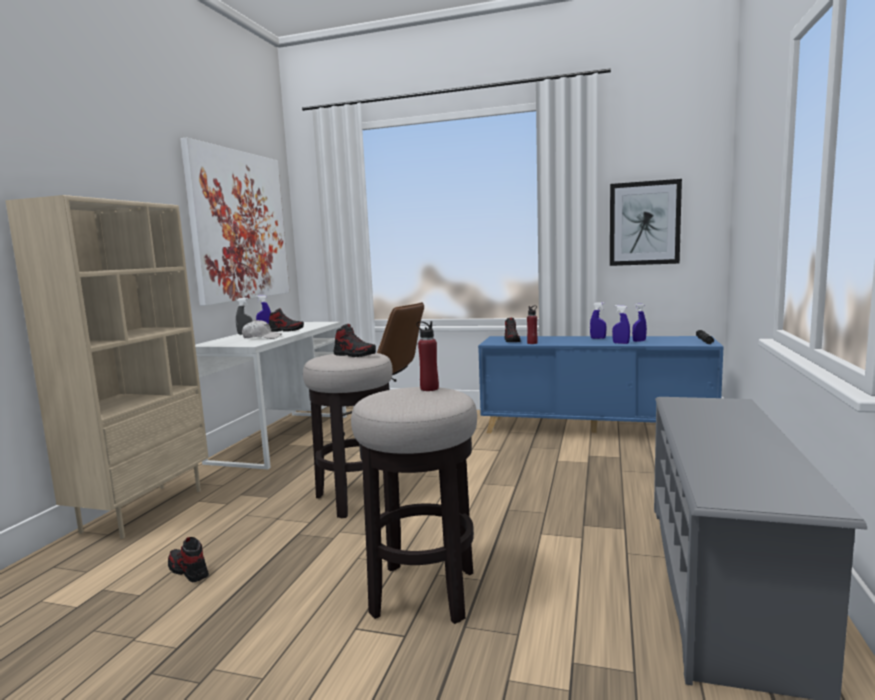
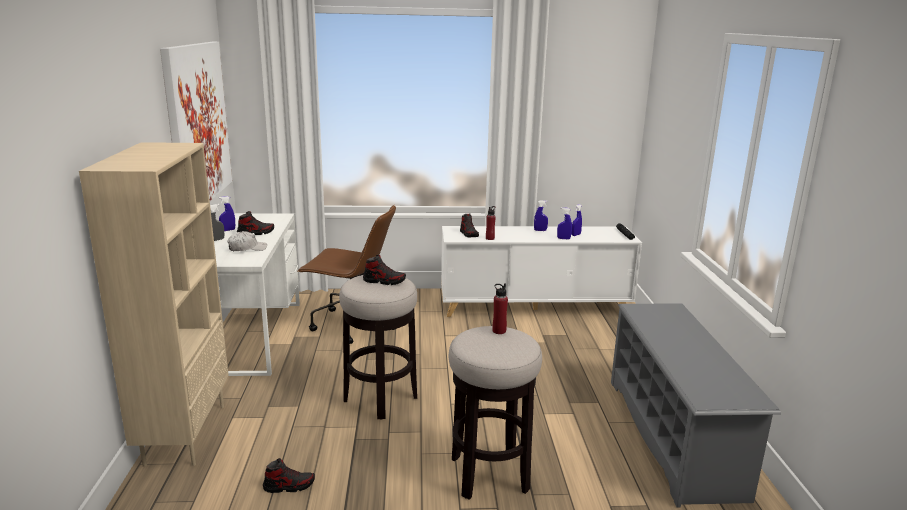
camera: 20 degrees left, 10 degrees up
(188, 571) = (289, 486): shoe -> shoe turned 150 degrees clockwise
(594, 430) = (534, 307): blue cabinet -> white cabinet
(644, 223) = (577, 128): picture -> none

